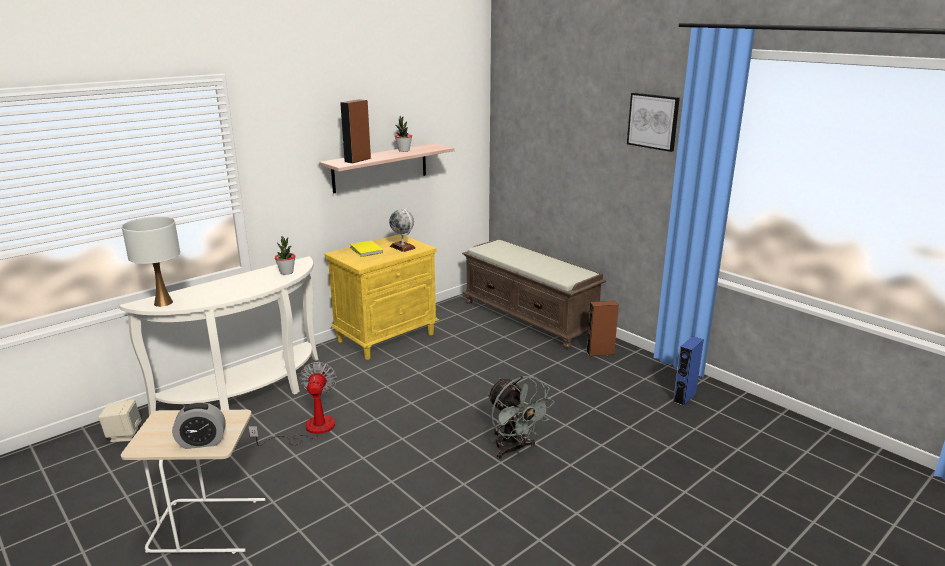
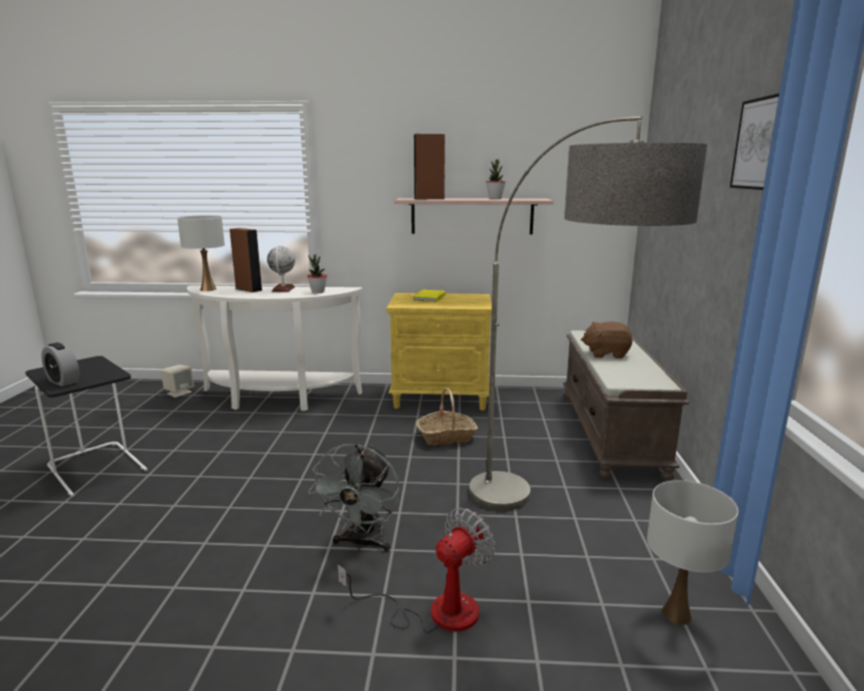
camera: 45 degrees right, 5 degrees down
(208, 525) = (97, 468): beige side table -> black side table
(309, 429) = (262, 439): fan -> fan (435, 611)
(402, 247) = (463, 302): globe -> globe (283, 289)
(442, 363) = (446, 436): none -> basket
(523, 261) = (606, 354): none -> brown plush toy
(588, 385) = (560, 526): none -> floor lamp
(600, 353) = (639, 501): brown speaker -> brown speaker (248, 289)
(684, 397) = (677, 614): blue speaker -> white table lamp

